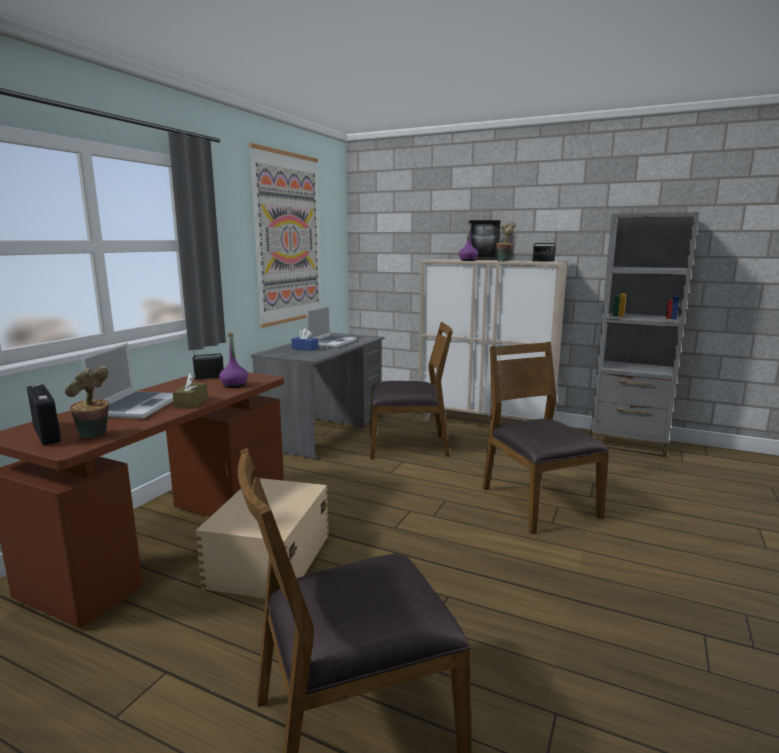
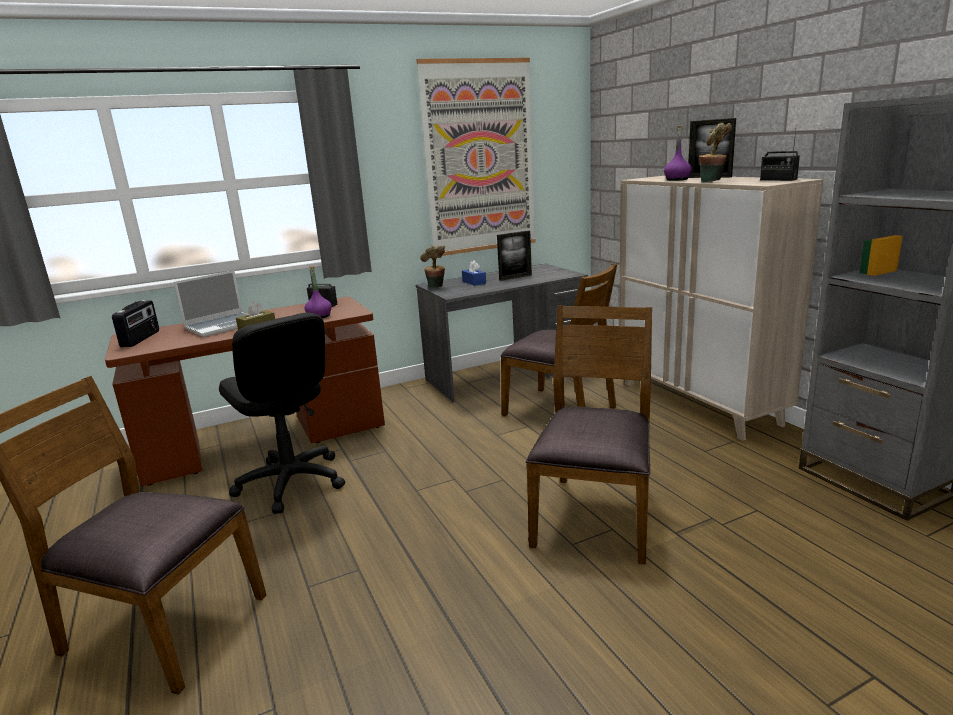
camera: 40 degrees right, 5 degrees up
(95, 436) = (154, 346): potted plant -> potted plant (436, 287)
(268, 560) = (291, 482): beige storage box -> black office chair
(332, 342) = (515, 277): laptop -> picture frame

